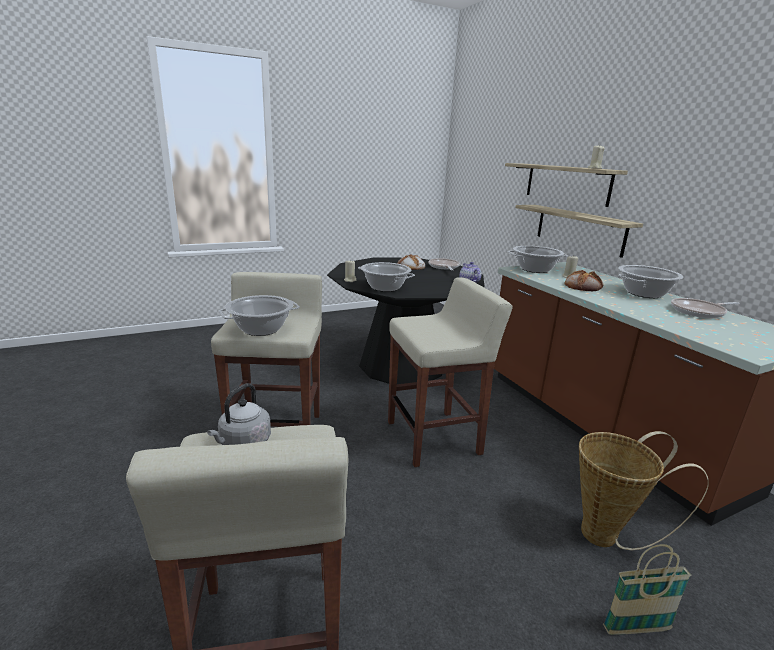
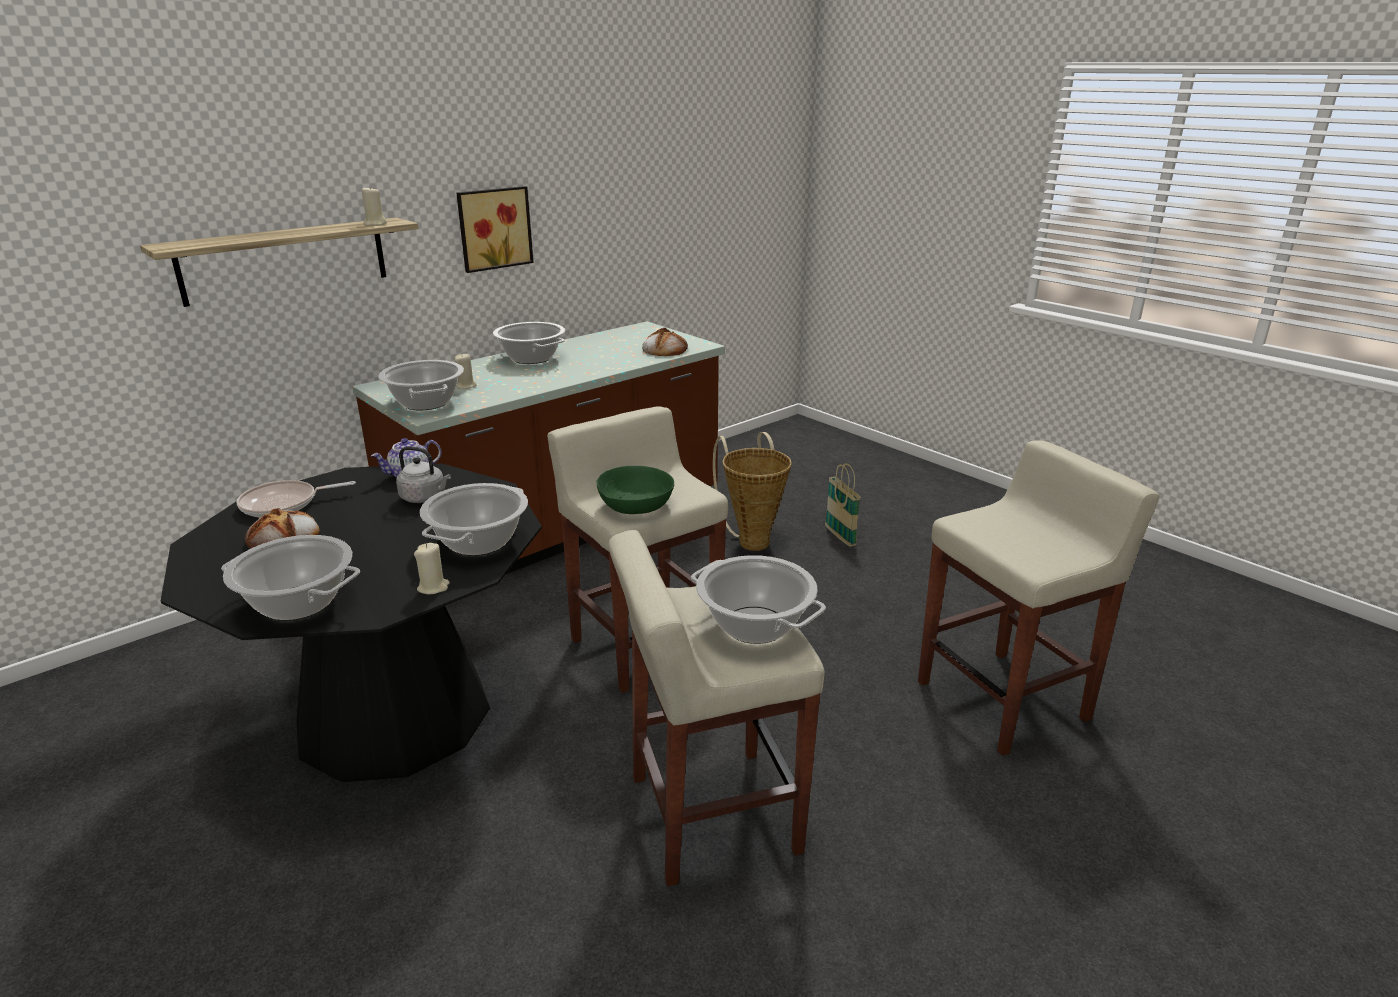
camera: 105 degrees left, 5 degrees up
(243, 443) = (1015, 547): grey kettle -> grey kettle (425, 498)
(356, 267) = (297, 603): none -> cooking pot
(419, 324) = (636, 505): none -> green bowl
(579, 229) = (346, 327): shelf -> none
(583, 286) = (515, 381): bread -> bread (664, 349)
(694, 193) = (493, 228): none -> picture
(699, 312) = (591, 345): frying pan -> none

